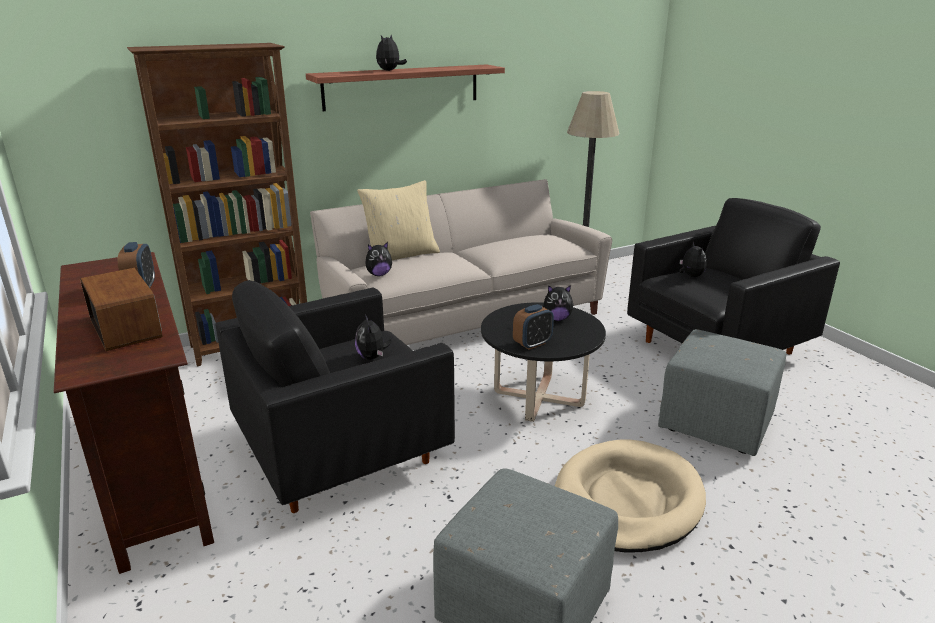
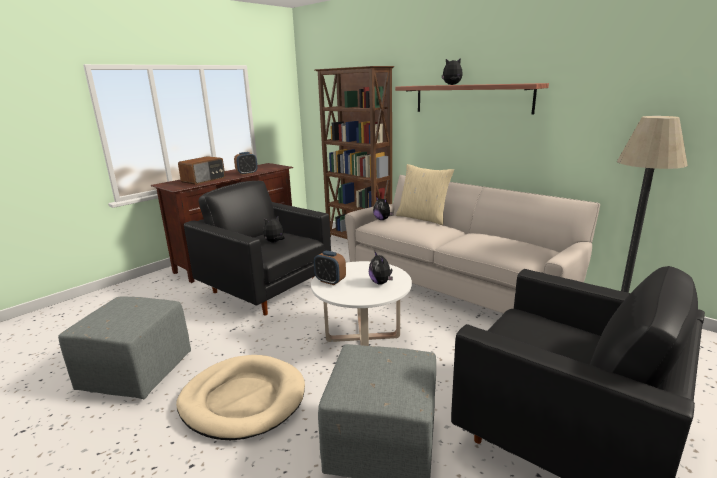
camera: 70 degrees right, 5 degrees down
(539, 398) = (363, 338): black coffee table -> white coffee table
(690, 276) = (544, 327): plush toy -> none

